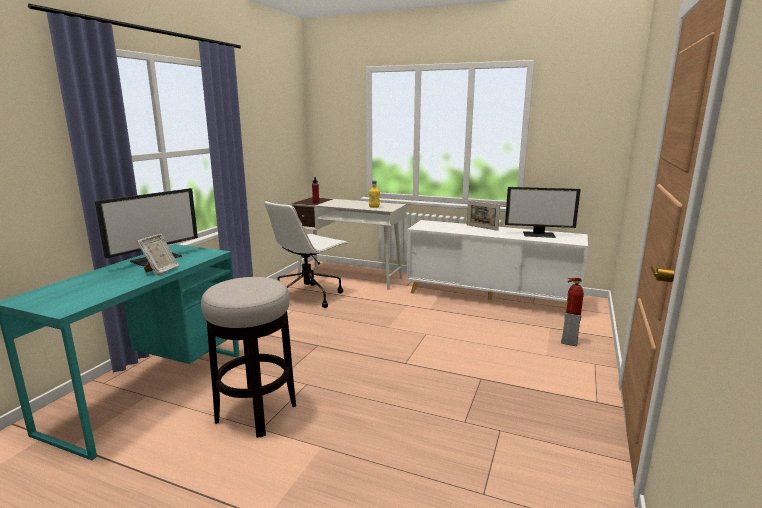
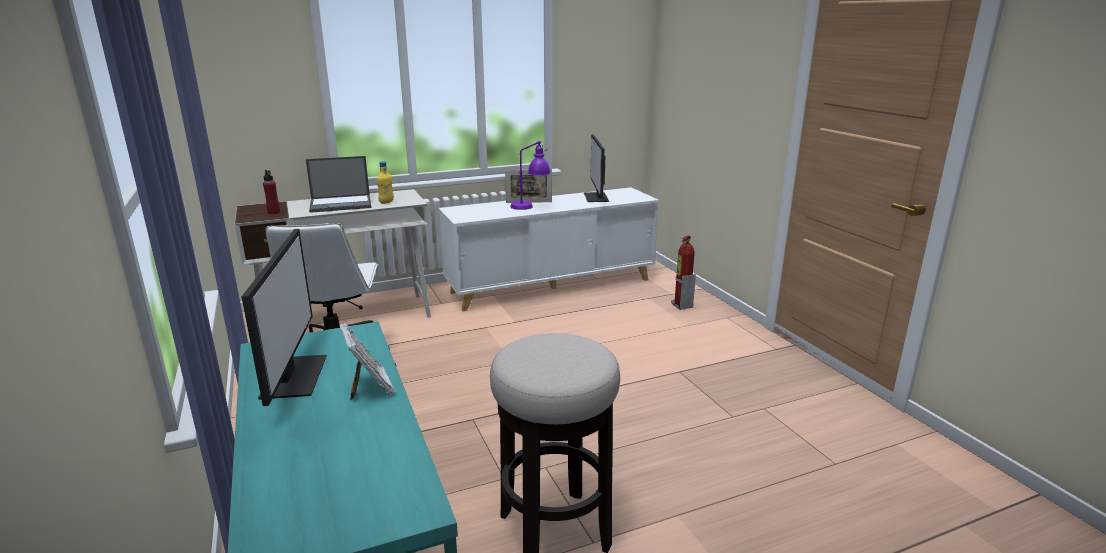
camera: 45 degrees left, 5 degrees up
(352, 204) = (342, 204): none -> laptop
(475, 230) = (530, 207): none -> purple table lamp
(539, 234) = (597, 197): monitor -> monitor turned 120 degrees clockwise

